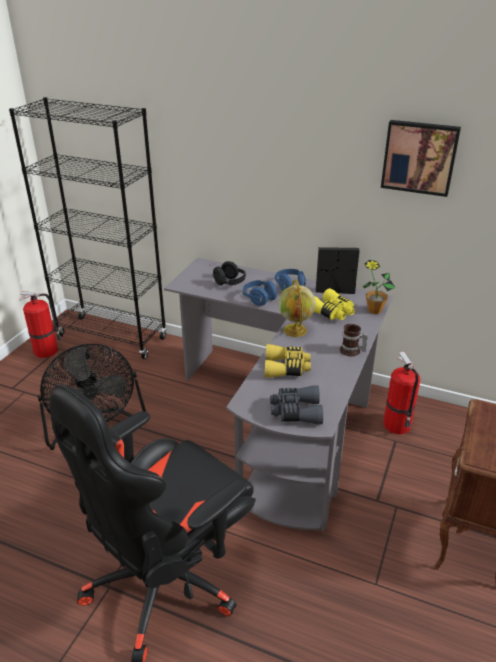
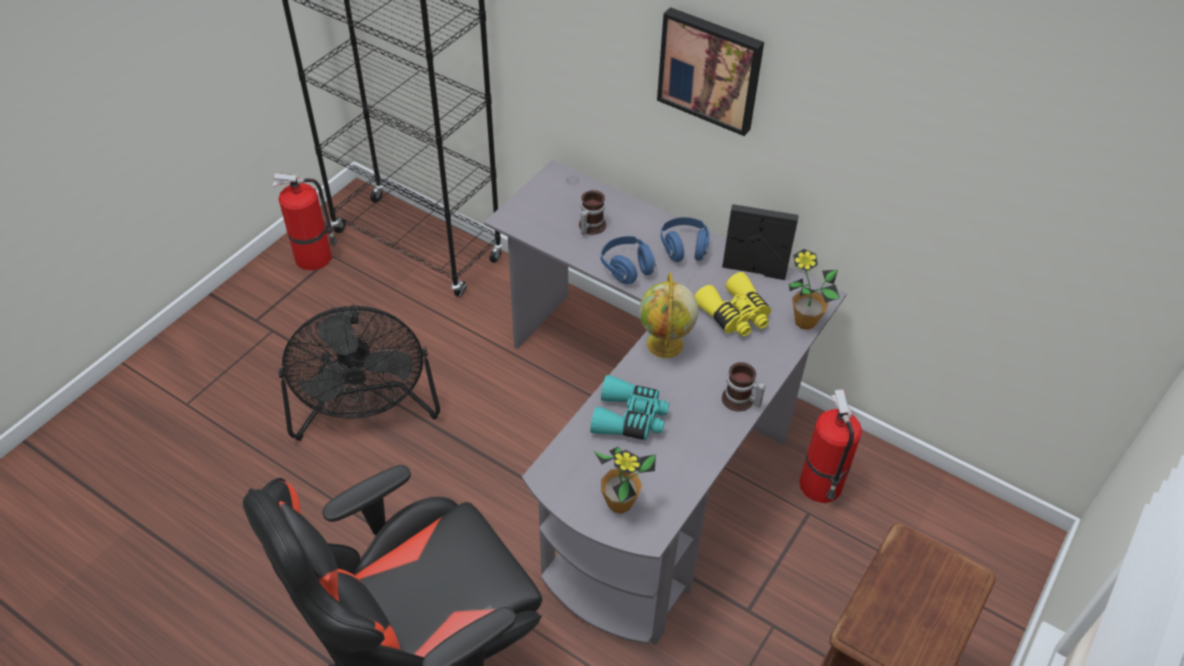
camera: 10 degrees right, 15 degrees up
(230, 283) = (589, 226): black headphones -> mug
(286, 368) = (630, 418): yellow binoculars -> turquoise binoculars
(295, 411) = (619, 503): grey binoculars -> potted plant
(419, 157) = (911, 103): picture -> picture (711, 69)

